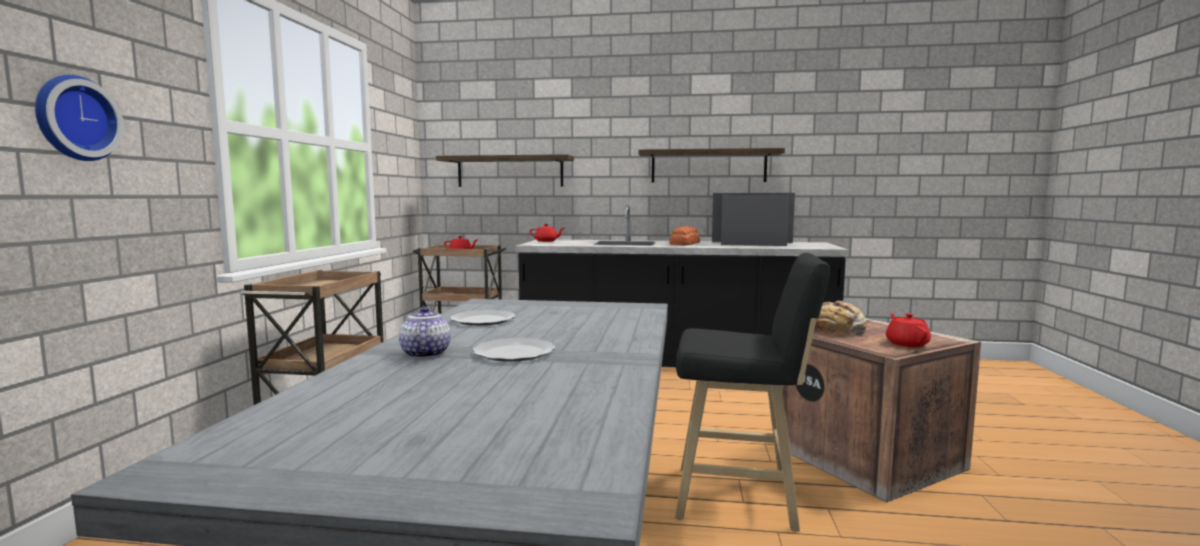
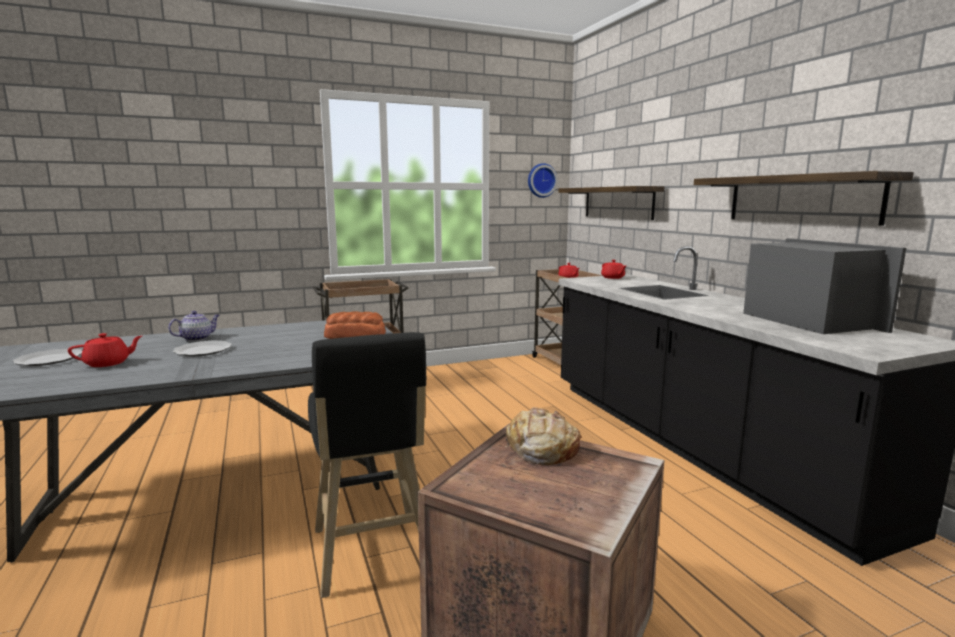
camera: 60 degrees right, 5 degrees up
(74, 118) = (235, 192): wall clock -> wall clock (541, 180)
(482, 320) = (297, 330): plate -> plate (50, 359)
(684, 244) = (712, 304): bread -> bread (354, 335)
(906, 344) = (514, 495): red teapot -> red teapot (108, 363)

